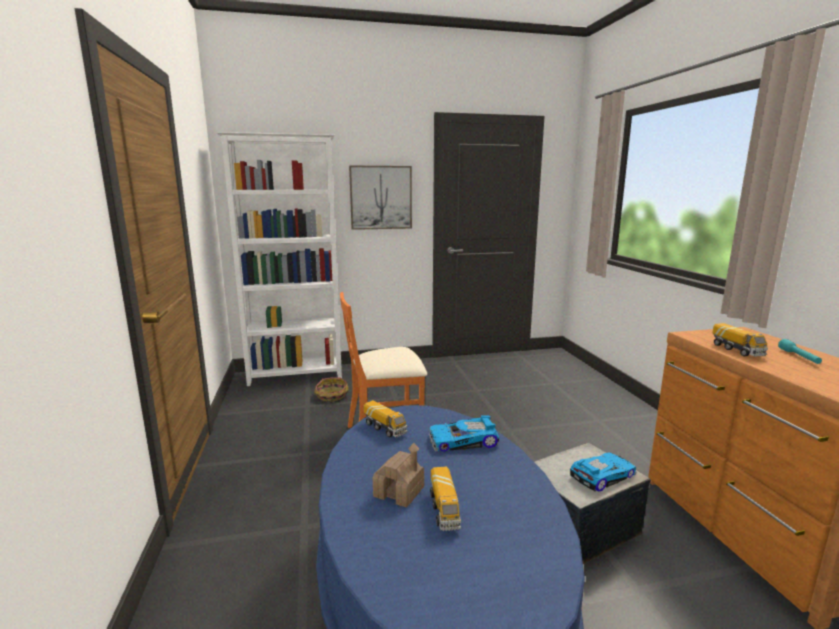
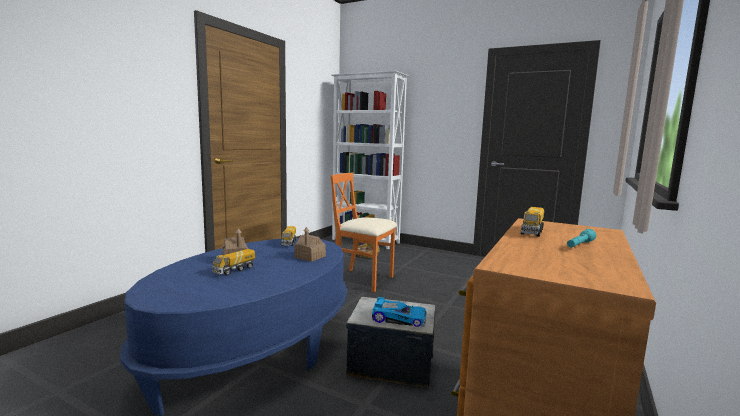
camera: 40 degrees right, 5 degrees down
(381, 197) = (440, 118): picture -> none
(463, 441) = (310, 257): toy car -> toy house

